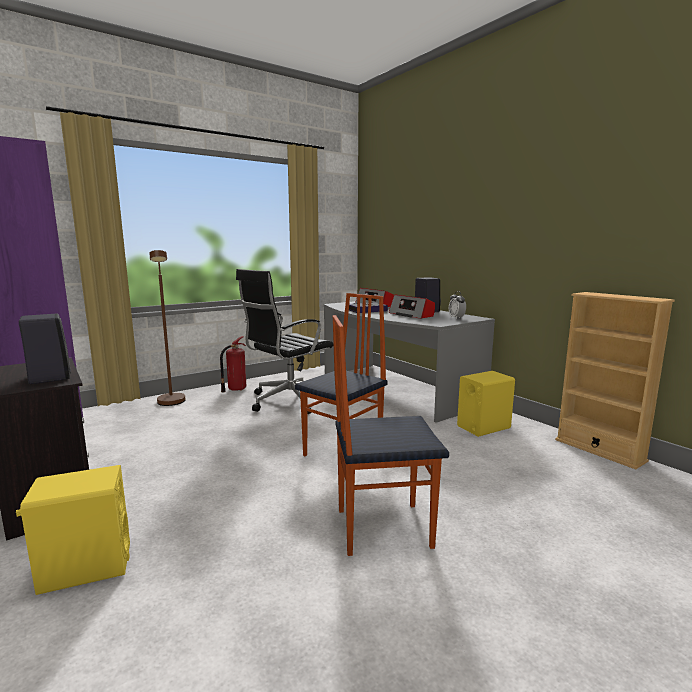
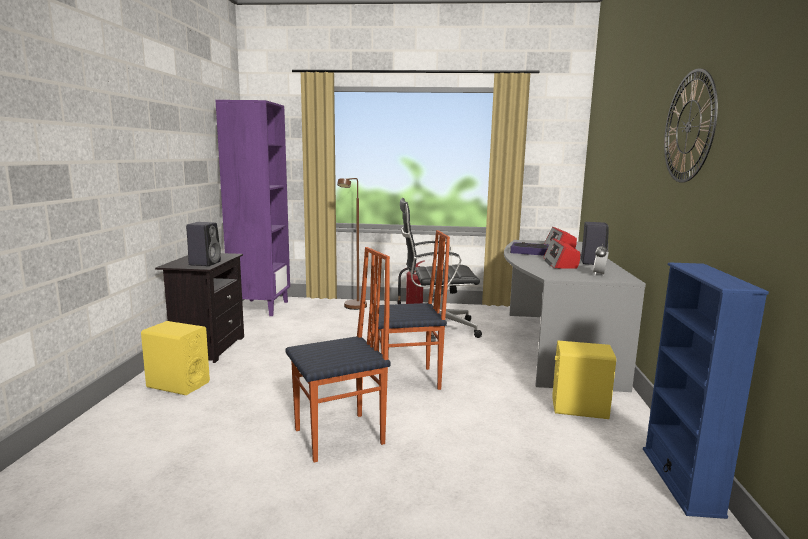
camera: 40 degrees right, 0 degrees up
(382, 527) = (340, 437): chair -> chair turned 120 degrees clockwise
(534, 194) = (688, 127): none -> wall clock
(599, 450) = (681, 480): beige bookcase -> blue bookcase

